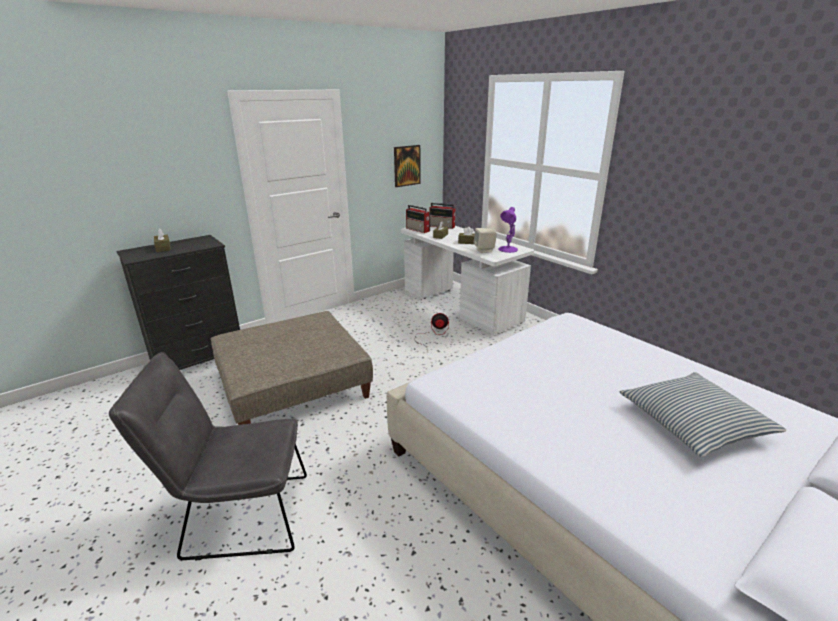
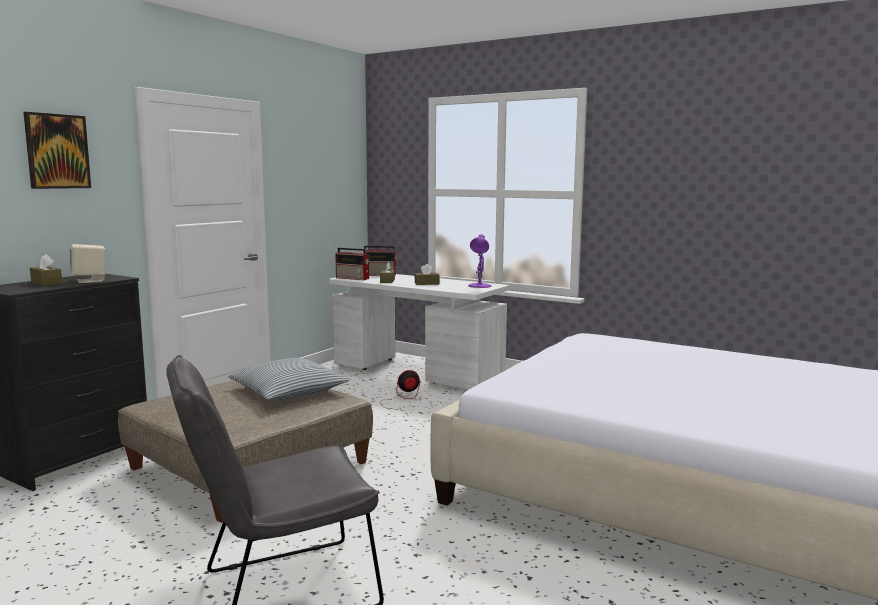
camera: 20 degrees left, 15 degrees down
(406, 165) = (330, 201): picture -> picture (57, 151)
(484, 250) = (453, 287): beige speaker -> beige speaker (90, 280)
(693, 423) = (766, 383): pillow -> pillow (289, 391)

